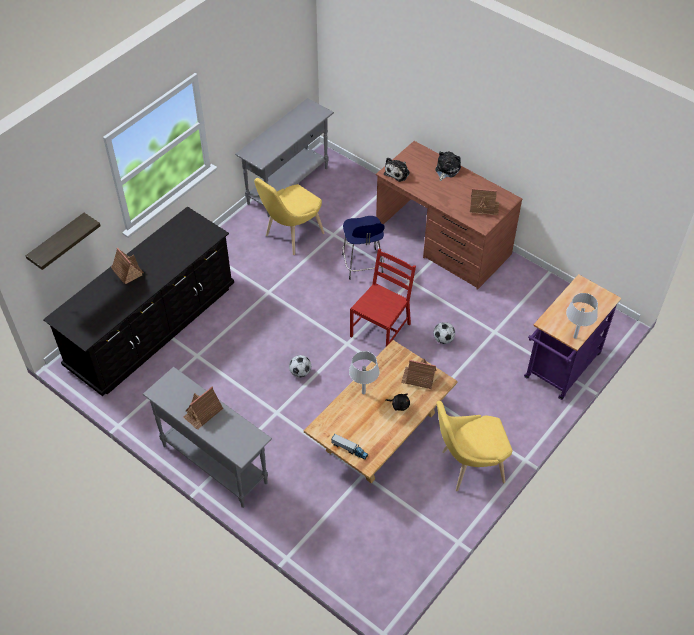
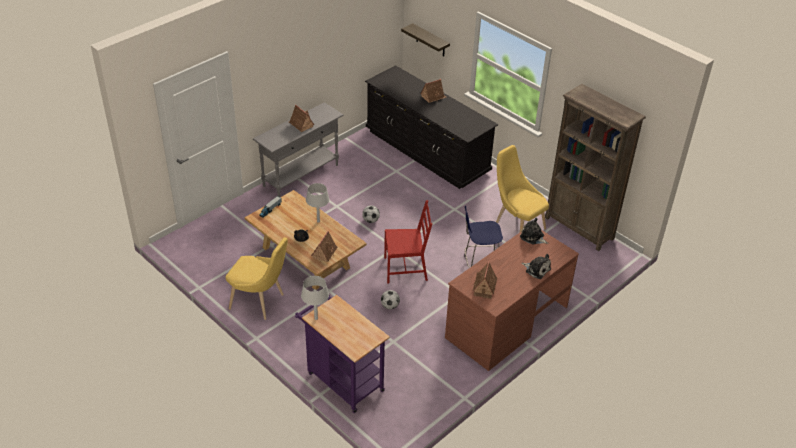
camera: 95 degrees right, 10 degrees down
(288, 185) = (579, 228): grey console table -> brown bookcase
(381, 330) = (406, 269): red chair -> red chair turned 45 degrees counterclockwise
(468, 467) = (260, 302): yellow chair -> yellow chair turned 120 degrees clockwise

